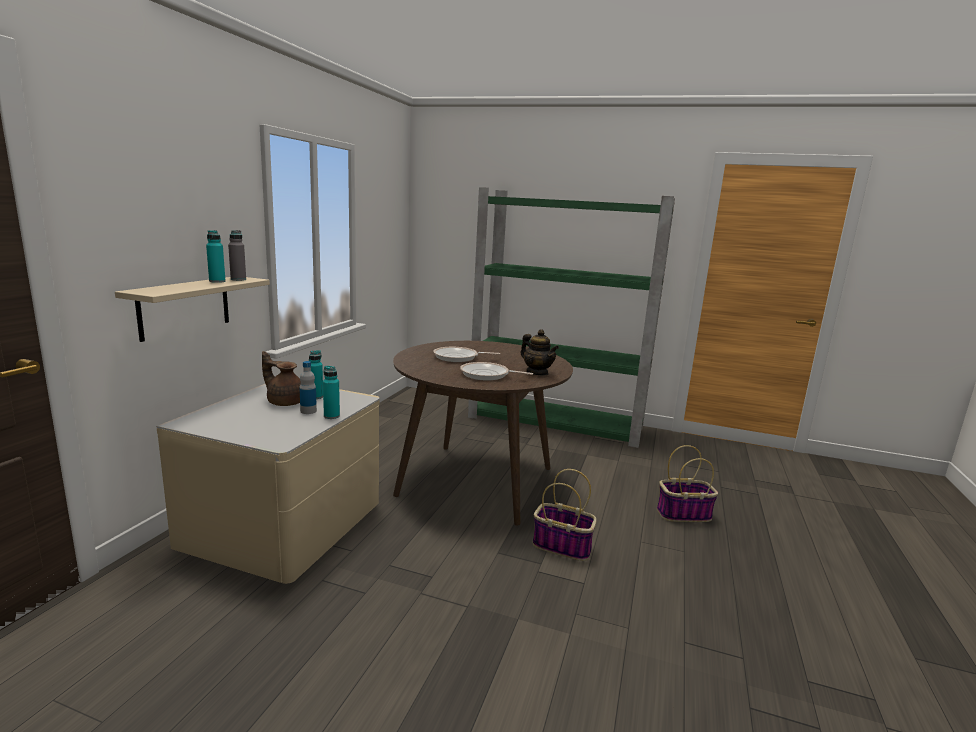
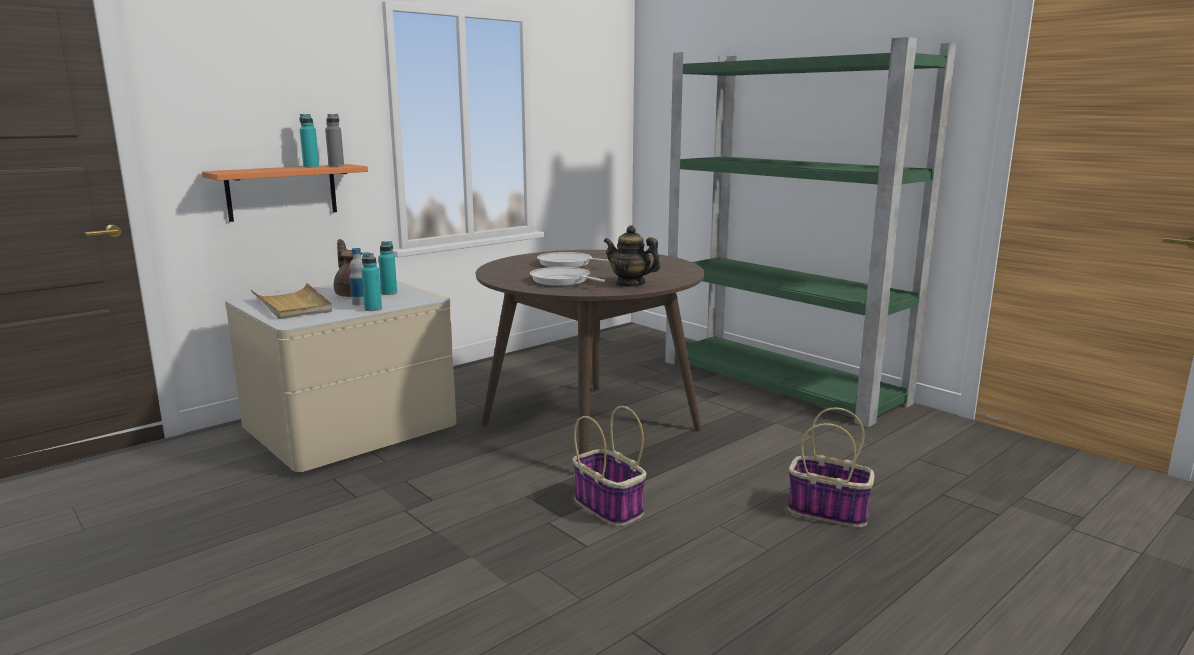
camera: 30 degrees right, 0 degrees up
(185, 307) = (282, 192): beige shelf -> orange shelf
(244, 422) = (293, 305): none -> beige tray
(537, 373) = (630, 284): teapot -> teapot turned 135 degrees clockwise

